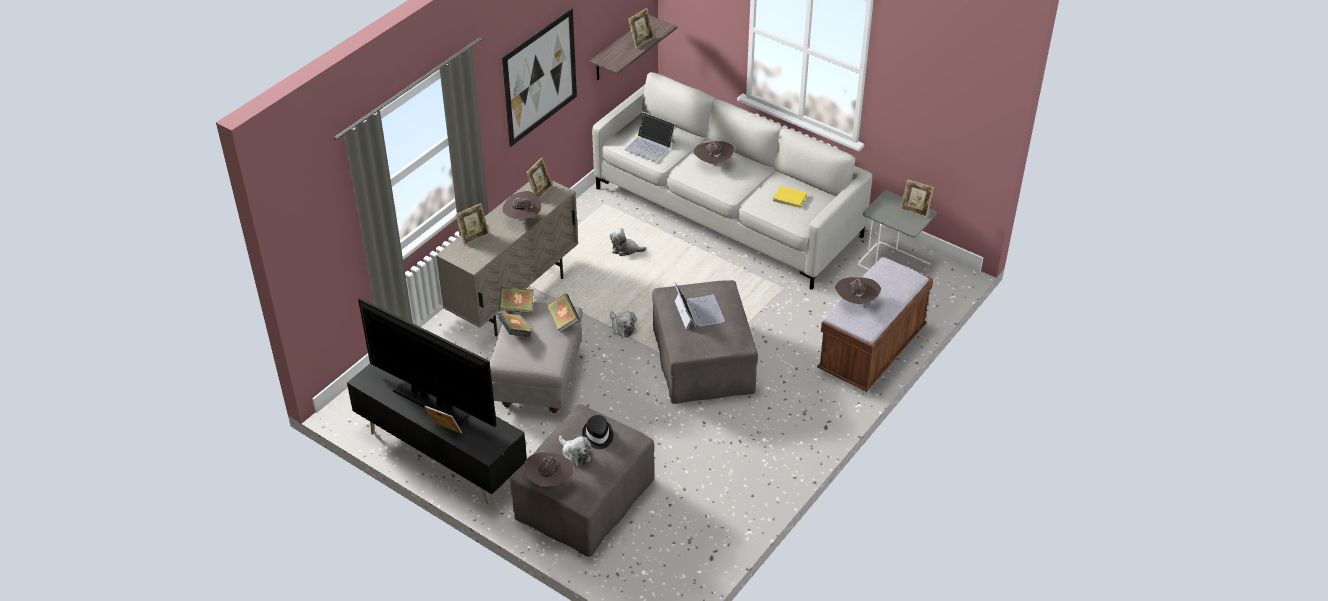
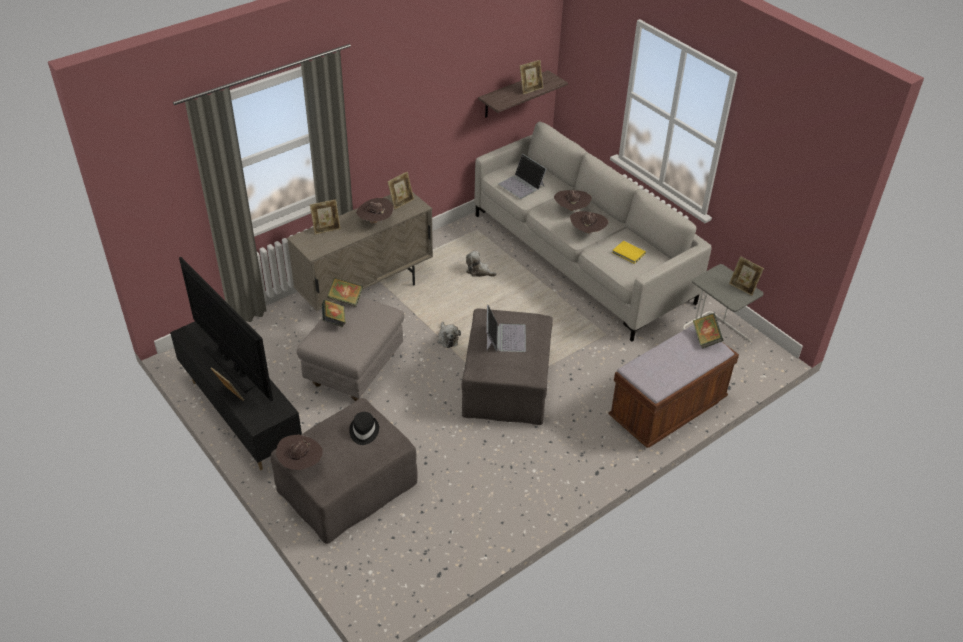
camera: 15 degrees right, 0 degrees up
(540, 77) = (422, 100): picture -> none
(563, 321) = (380, 319): book -> book (705, 338)
(575, 454) = (335, 444): plush toy -> none
(856, 301) = (655, 360): brown hat -> brown hat (587, 232)

